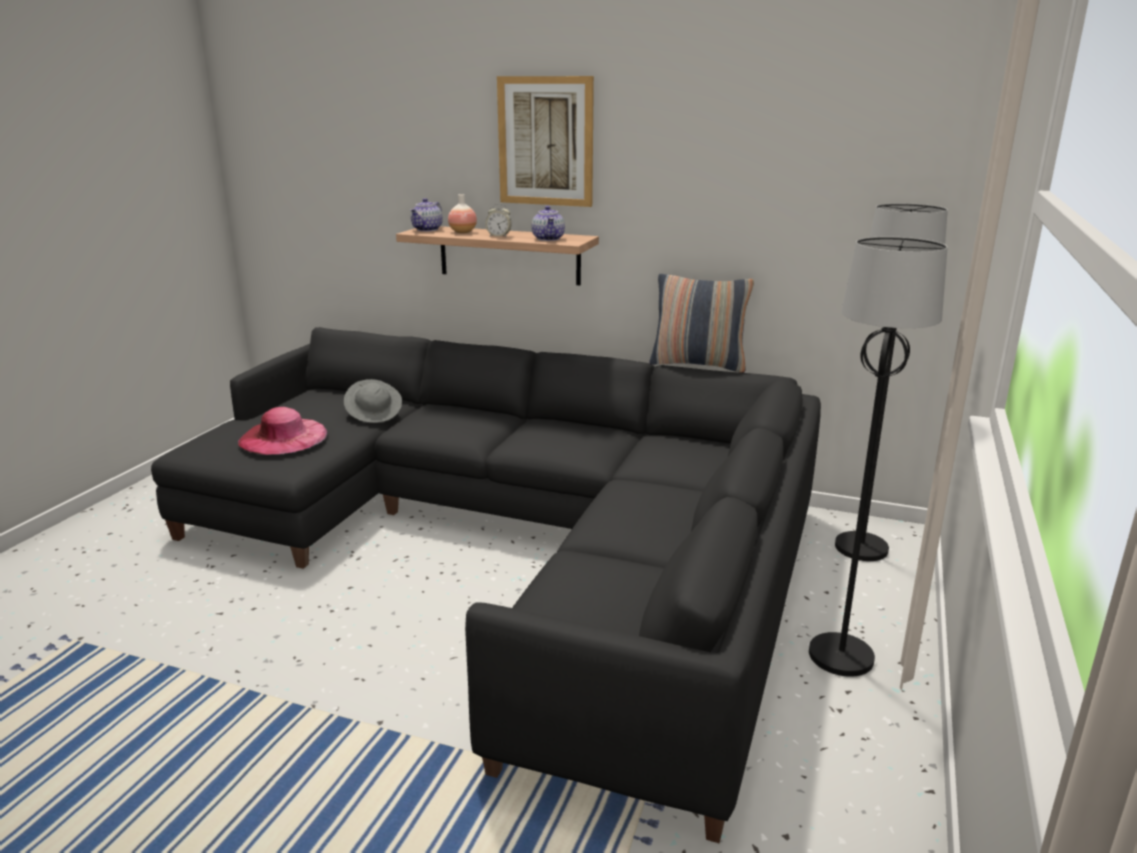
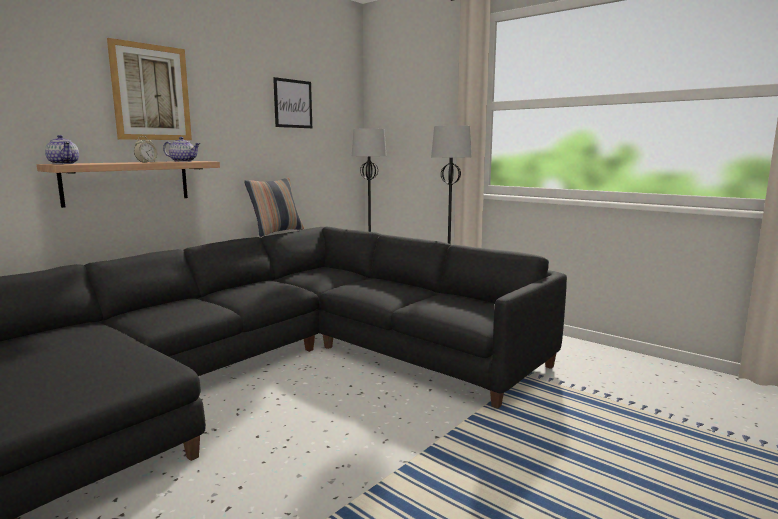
camera: 70 degrees left, 10 degrees down
(283, 437) = (90, 363): pink hat -> none
(374, 414) = (102, 330): grey hat -> none
(462, 232) = (103, 163): vase -> none
(790, 147) = (293, 103): none -> picture

